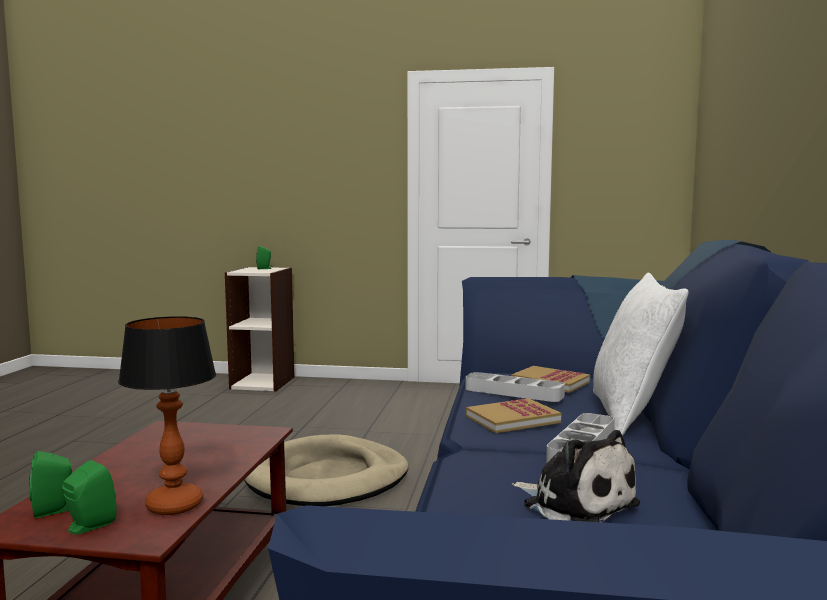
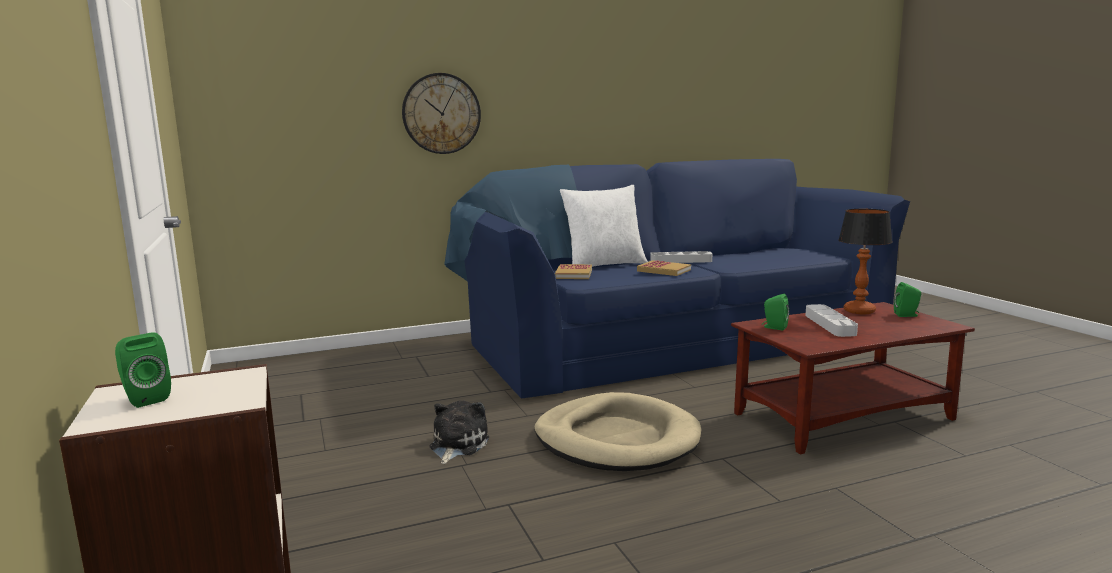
camera: 120 degrees left, 5 degrees up
(55, 510) = (920, 324): green speaker -> green speaker (774, 327)
(513, 392) = (611, 276): grey tray -> grey tray (830, 324)
(575, 504) = (734, 260): plush toy -> plush toy (457, 445)
(772, 155) = (441, 113): none -> wall clock

